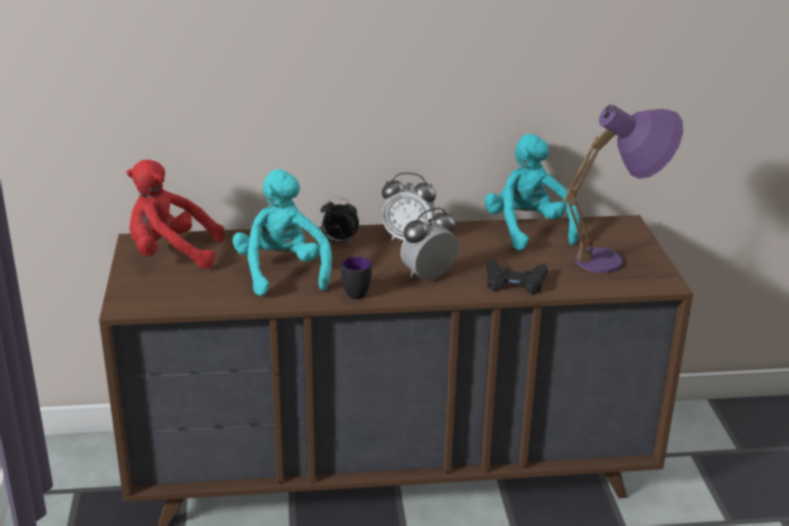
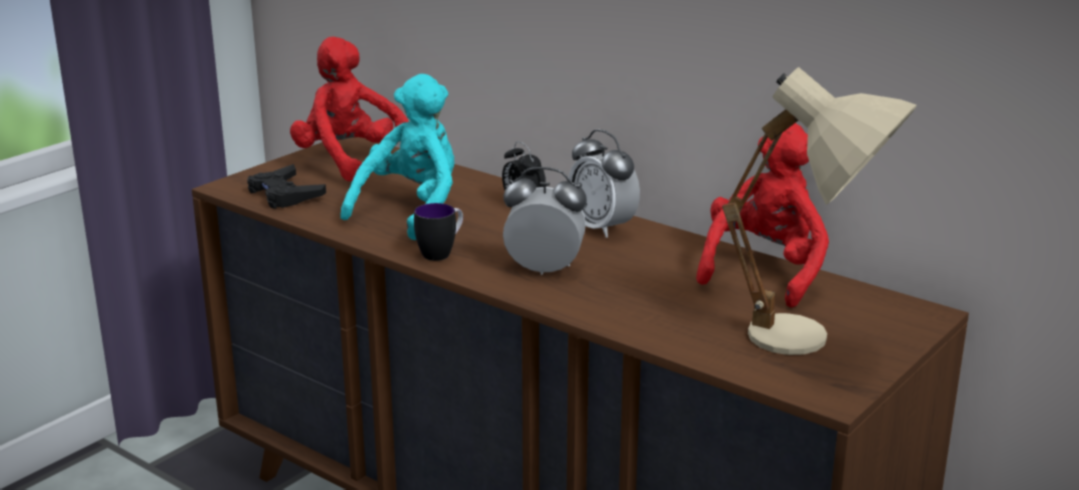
camera: 45 degrees right, 5 degrees down
(514, 282) = (629, 313): black game controller -> black game controller (284, 194)
(528, 230) = (765, 271): turquoise plush toy -> red plush toy
(616, 261) = (813, 345): purple table lamp -> beige table lamp

